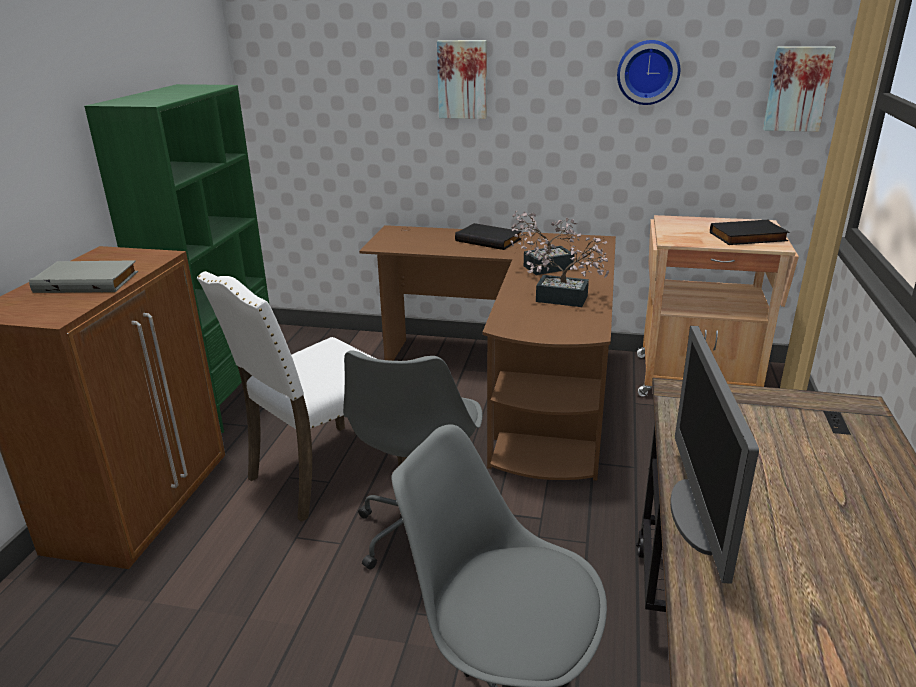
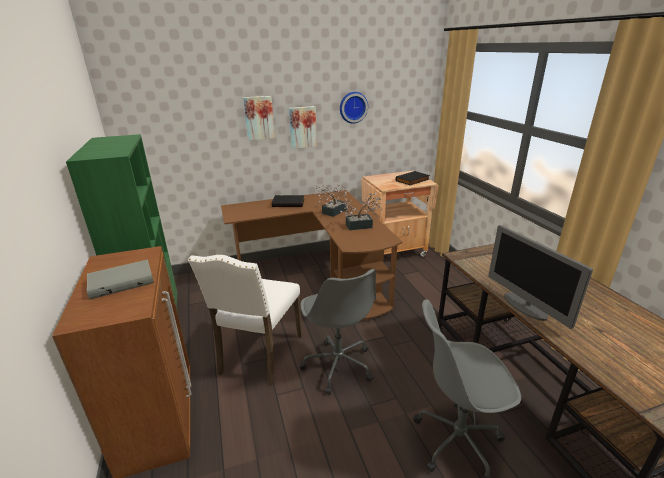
camera: 30 degrees left, 0 degrees up
(797, 89) = (415, 110): picture -> picture (302, 127)

